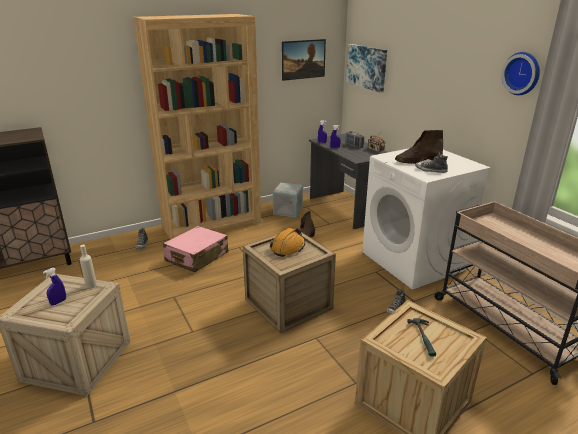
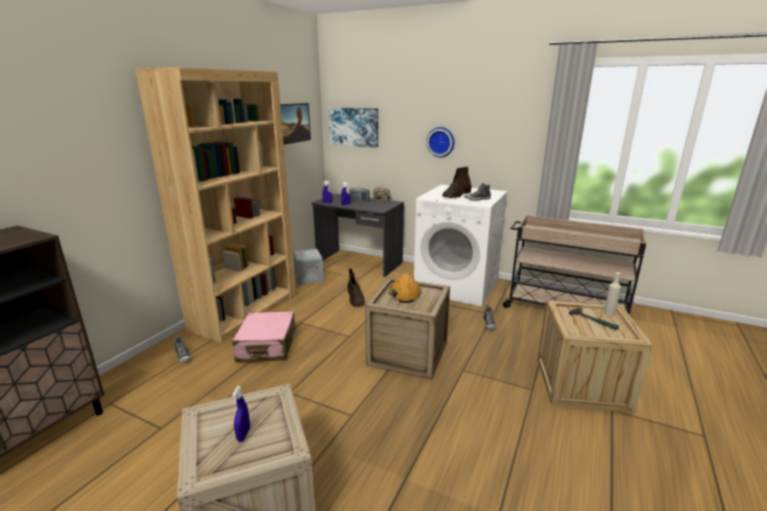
camera: 35 degrees left, 5 degrees down
(91, 285) = (259, 399): beige bottle -> beige bottle (609, 314)
(522, 73) = (525, 112): wall clock -> wall clock (441, 142)

